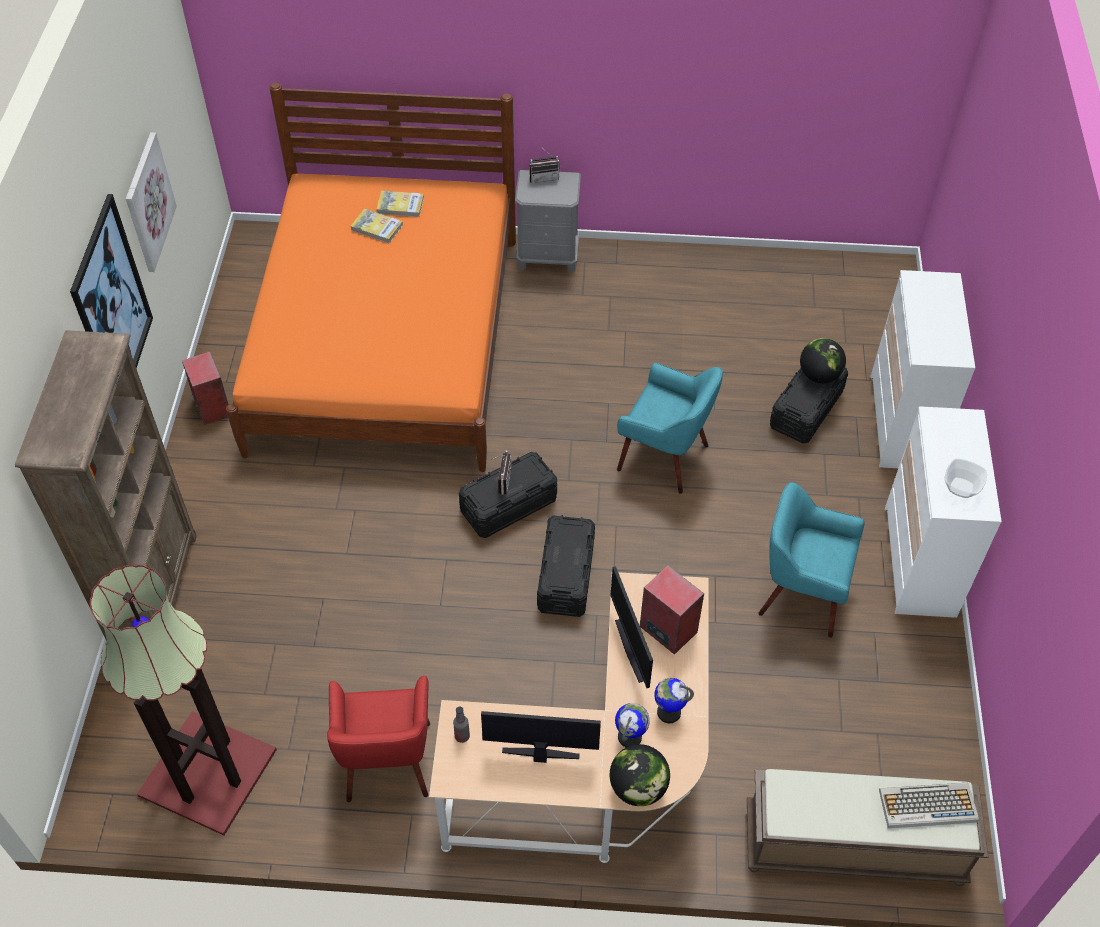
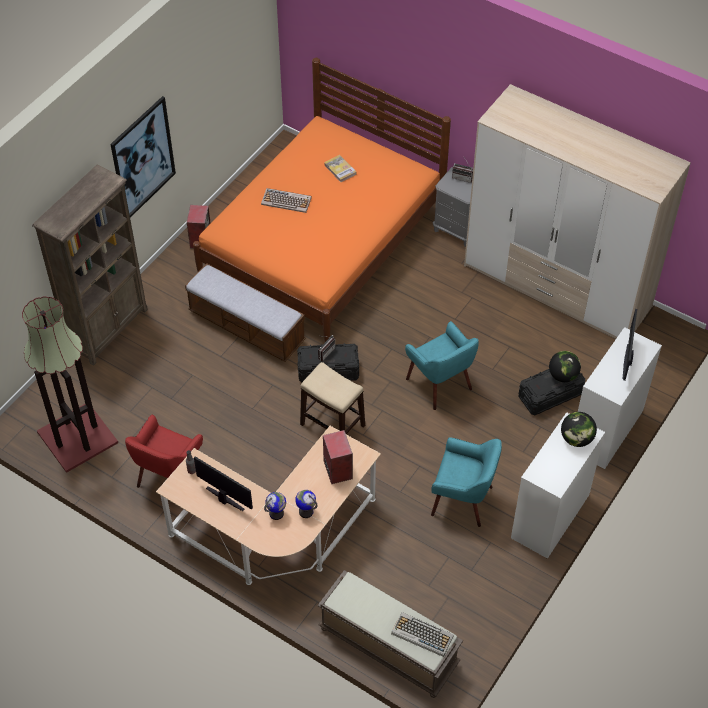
camera: 30 degrees right, 0 degrees up
(148, 202) = (198, 106): picture -> none
(332, 296) = (286, 201): none -> keyboard
(357, 497) = (247, 327): none -> bench
(400, 205) = (363, 161): book -> none
(566, 576) = (333, 425): black storage box -> stool
(631, 650) = (310, 470): monitor -> monitor (627, 362)
(638, 787) = (262, 540): globe -> globe (576, 439)
(717, 276) = (557, 287): none -> wardrobe
(801, 594) = (463, 500): turquoise armchair -> turquoise armchair turned 150 degrees clockwise
(960, 488) = (551, 468): bowl -> none

